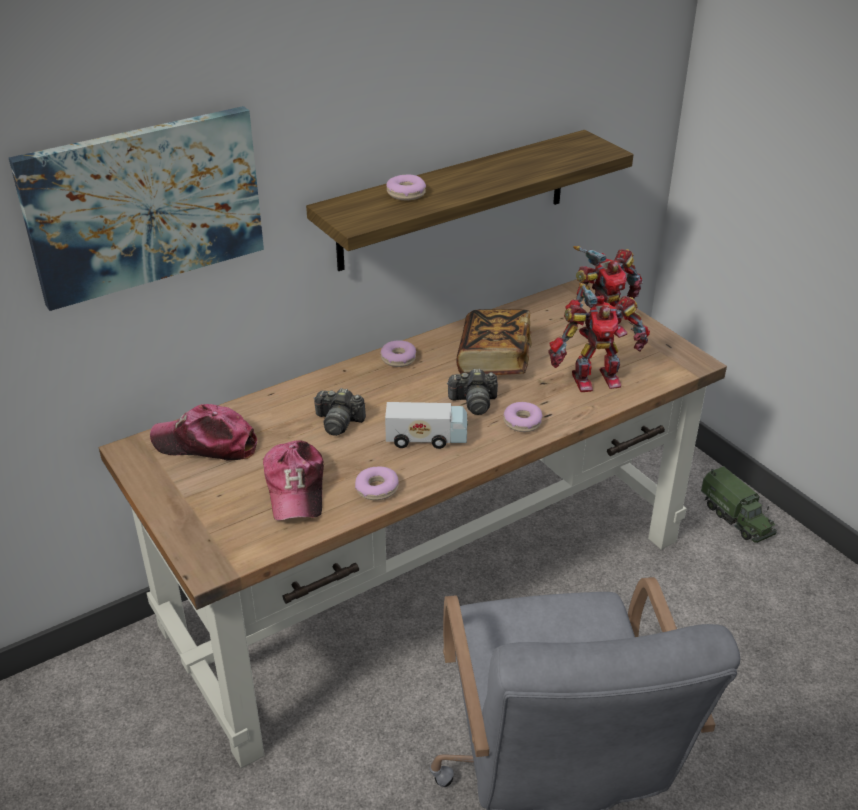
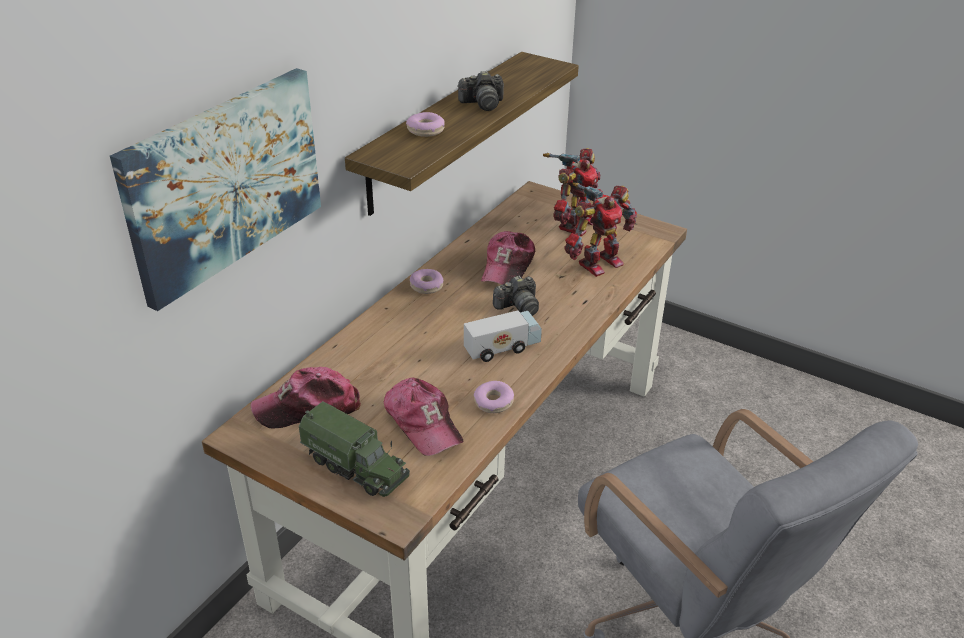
camera: 25 degrees left, 0 degrees up
(338, 422) = (416, 354): camera -> camera (482, 104)
(494, 360) = (508, 267): book -> cap
(522, 422) = (569, 313): donut -> none
(736, 518) = (683, 355): toy truck -> toy truck (356, 466)

